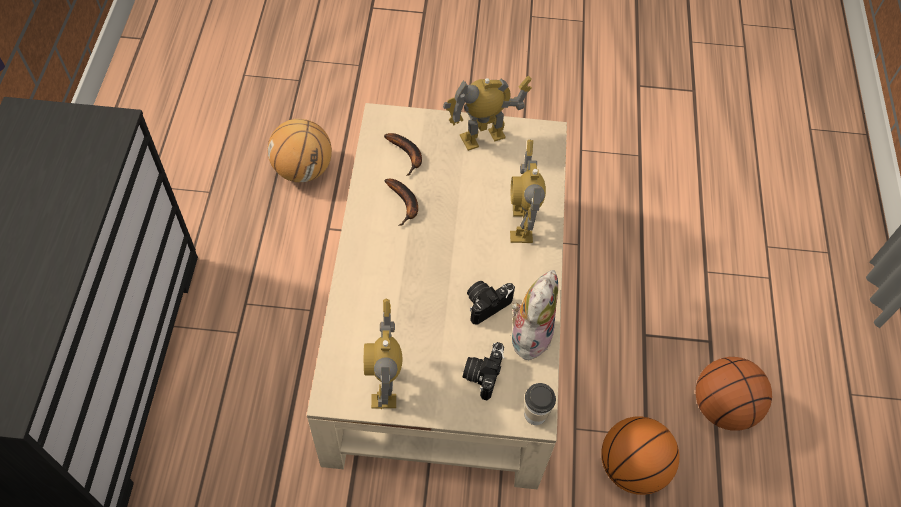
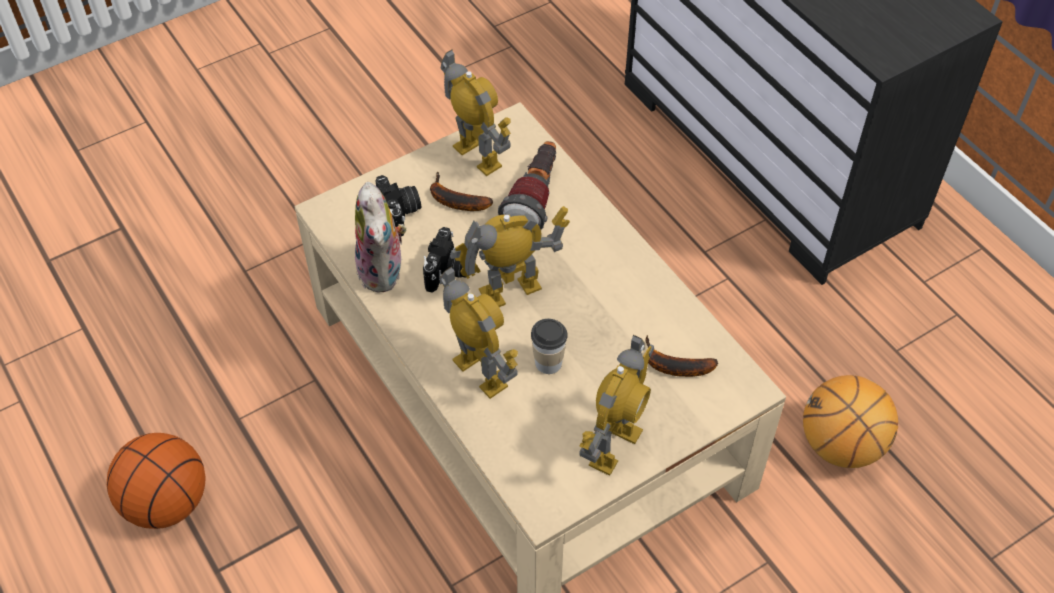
camera: 145 degrees right, 5 degrees down
(379, 318) = (535, 198): none -> flashlight
(405, 204) = (619, 312): banana -> banana (454, 200)
(458, 262) = (510, 291): none -> toy robot
(535, 414) = (328, 212): cup -> cup (548, 362)
(632, 467) = (235, 382): basketball -> none

